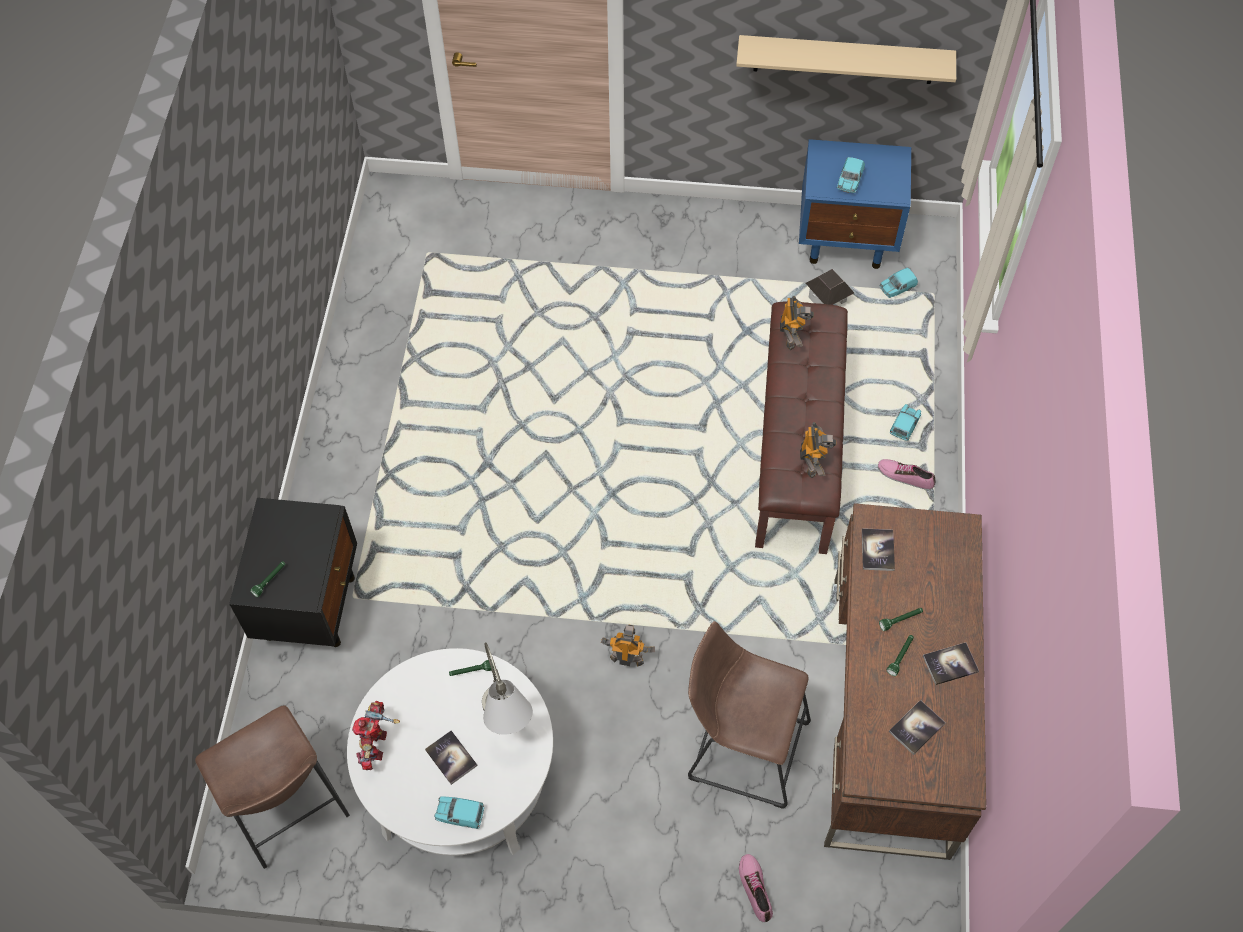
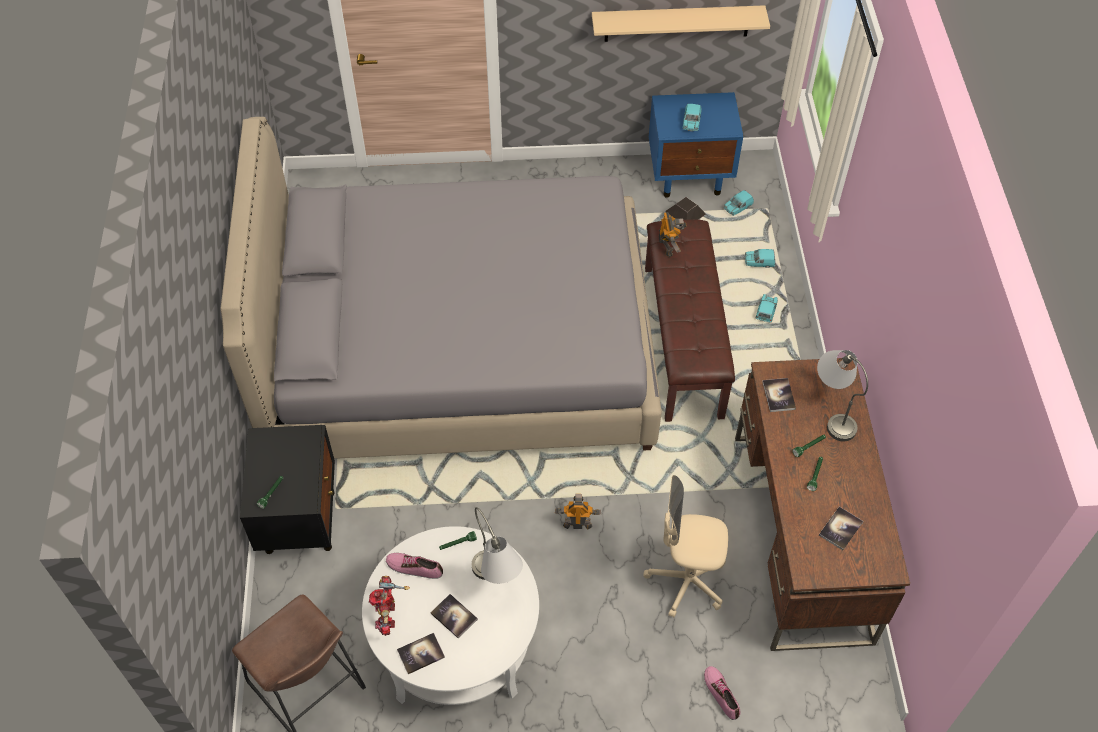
camera: 10 degrees left, 5 degrees down
(460, 815) = (470, 662): turquoise toy car -> turquoise toy car (759, 263)
(529, 426) = (460, 351): none -> grey bed
(741, 747) = (686, 581): brown stool -> beige office chair
(812, 463) = (706, 341): toy robot -> none
(905, 476) = (775, 350): shoe -> shoe (414, 567)
(939, 580) = (833, 412): none -> grey table lamp
(950, 664) = (856, 475): book -> book (421, 654)

